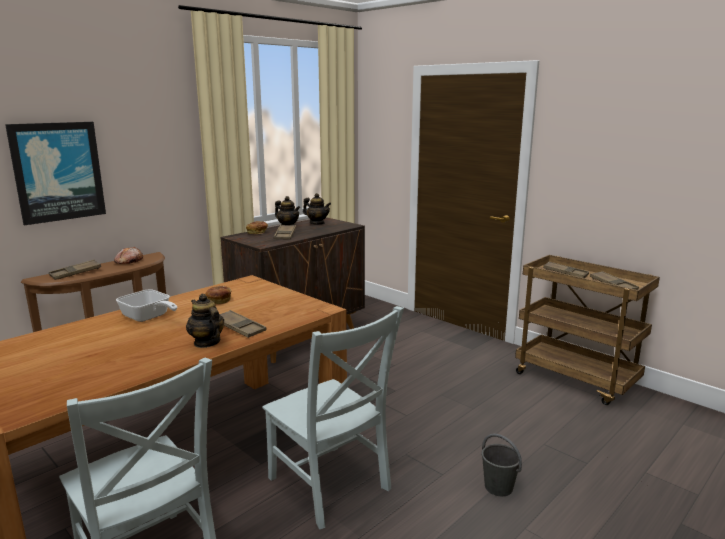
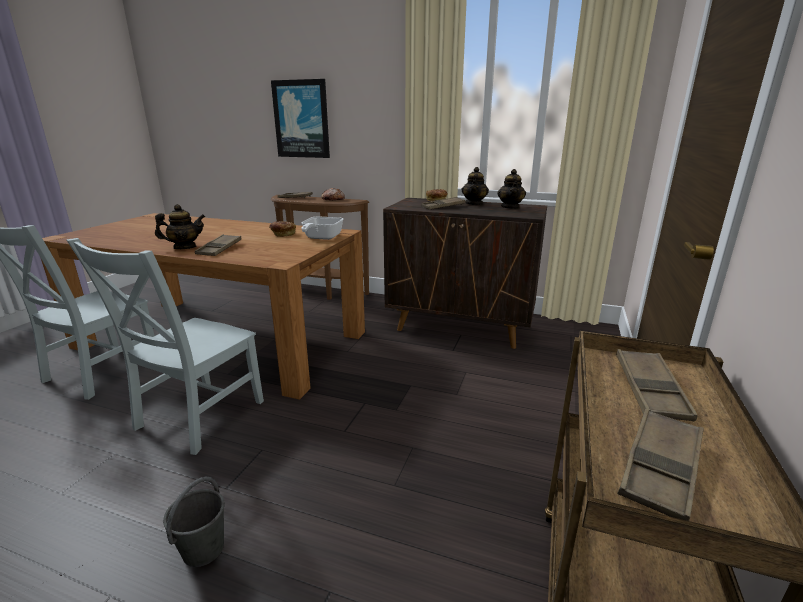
camera: 65 degrees right, 5 degrees up
(148, 317) = (235, 228): frying pan -> frying pan (321, 238)
(206, 342) = (184, 247): teapot -> teapot turned 45 degrees clockwise

